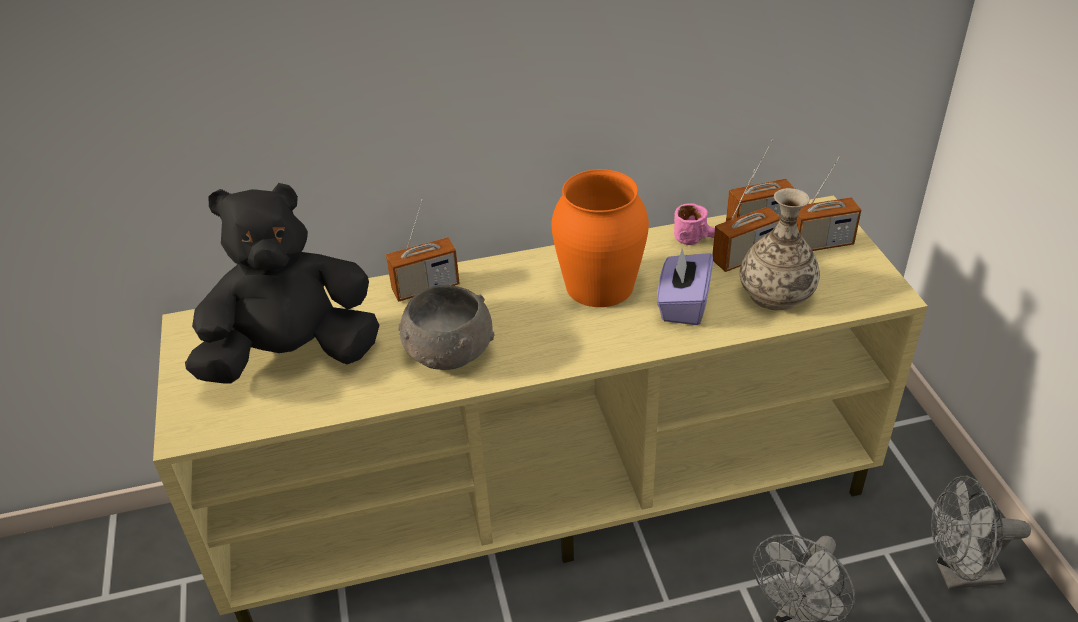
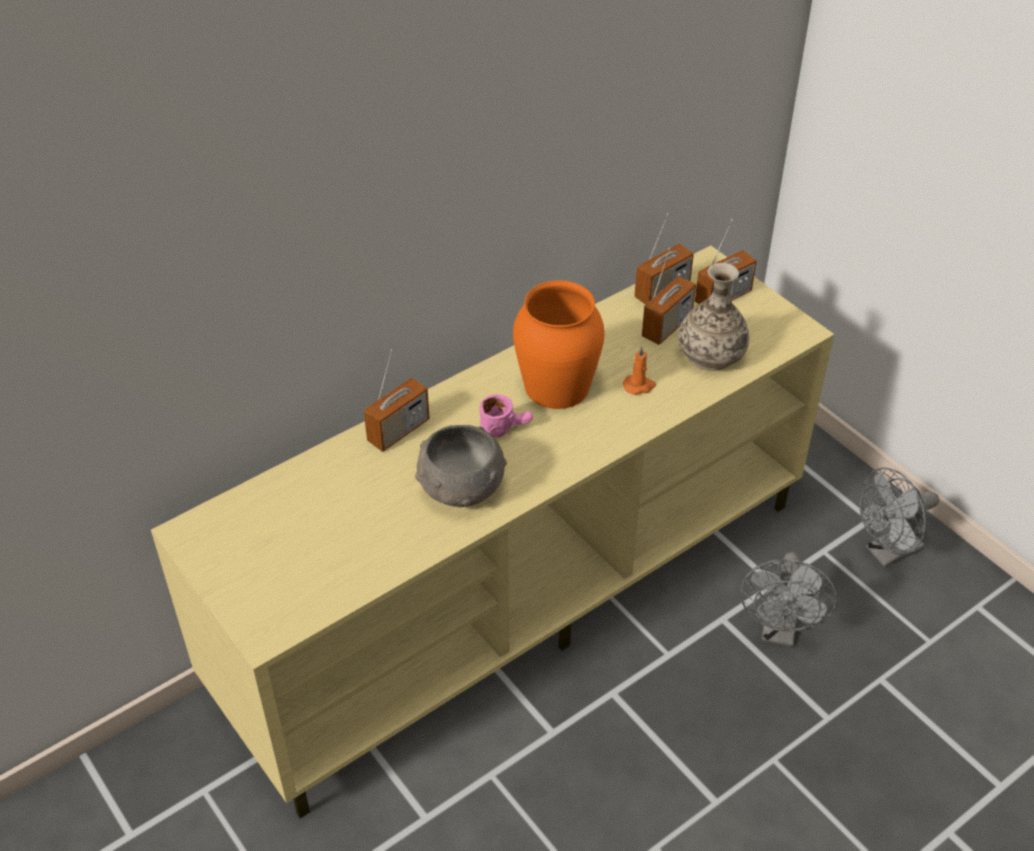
camera: 25 degrees left, 5 degrees up
(293, 356) = (316, 532): black plush toy -> none
(683, 305) = (639, 386): purple tissue box -> orange candle
(698, 239) = (618, 318): pink mug -> pink mug (505, 427)

